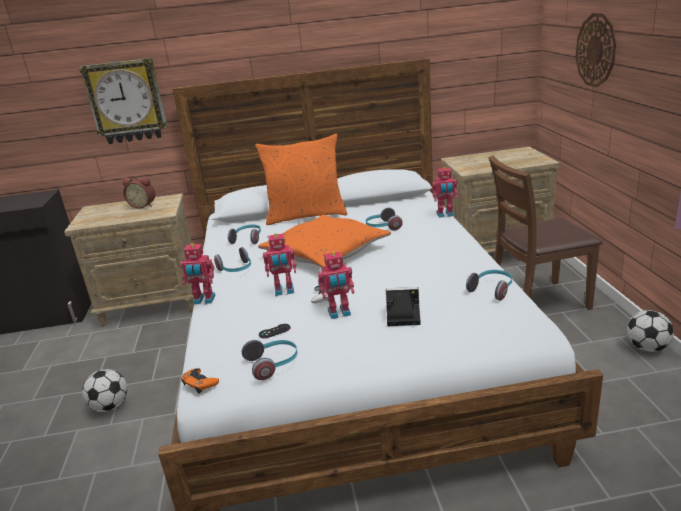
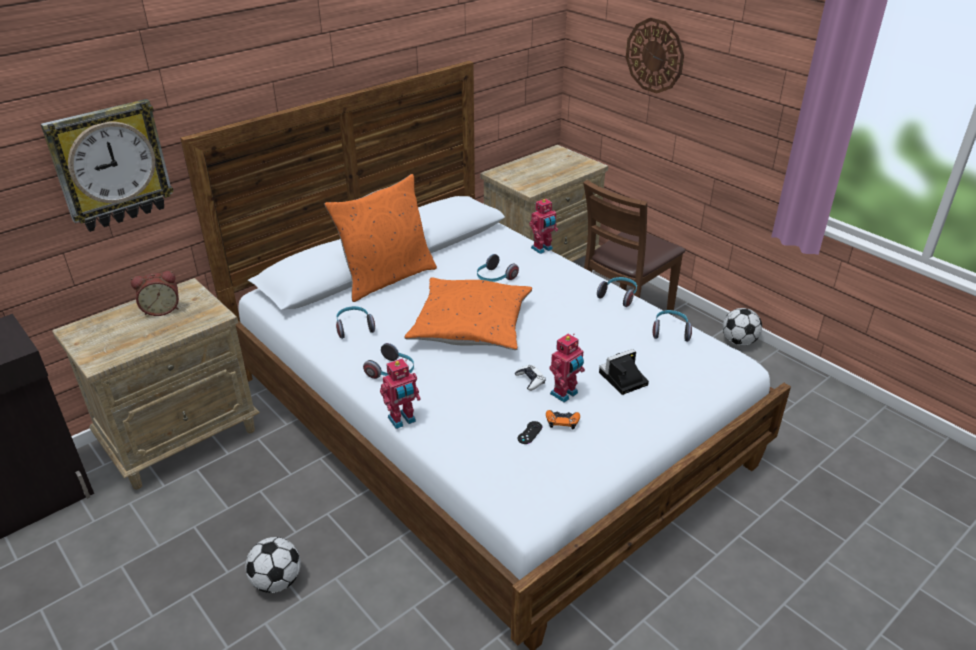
camera: 35 degrees left, 10 degrees up
(200, 383) = (518, 510): orange game controller -> orange game controller (562, 421)
(273, 364) = (566, 467): headphones -> headphones (619, 296)
(284, 291) = (484, 385): toy robot -> none

